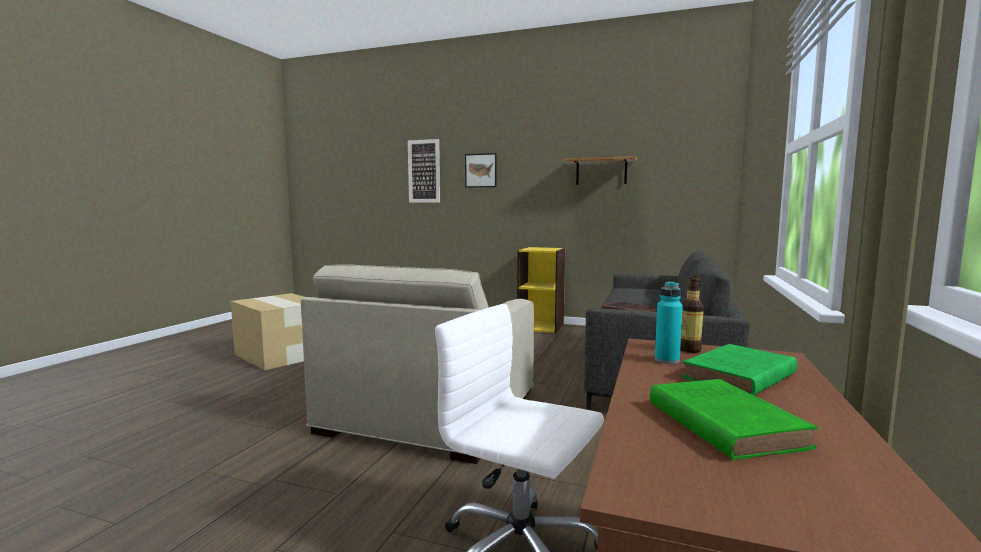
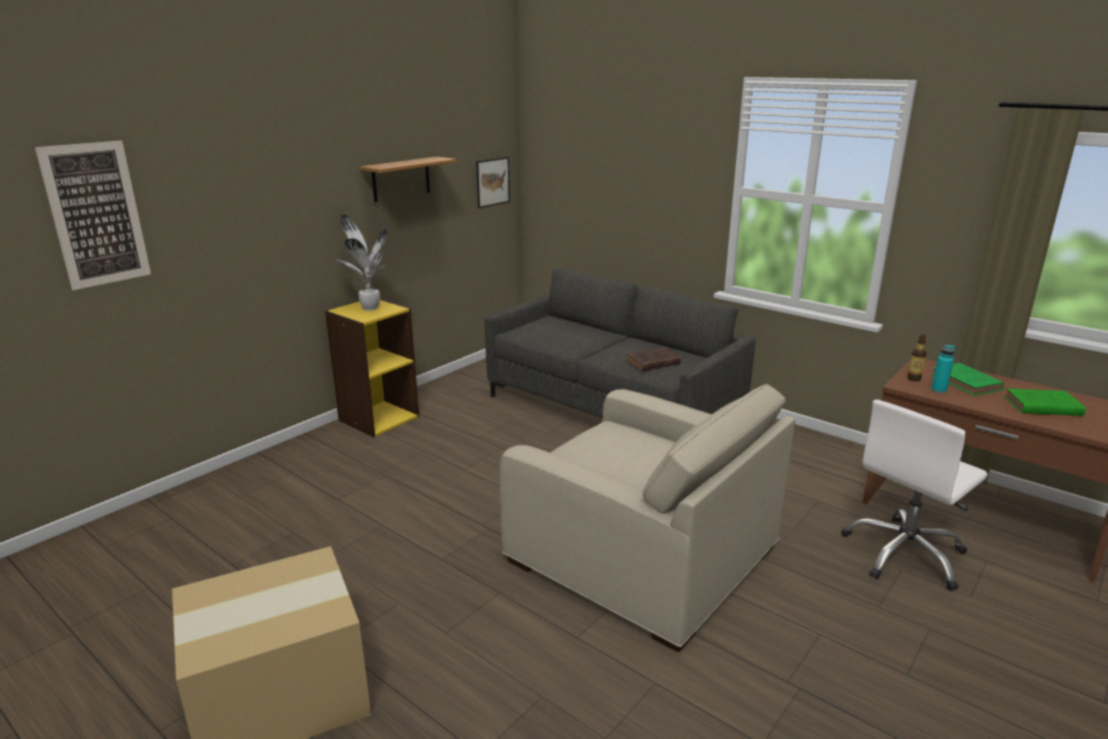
camera: 70 degrees left, 15 degrees up
(480, 170) = (225, 198): picture -> picture (492, 182)
(544, 248) = (369, 308): none -> potted plant

